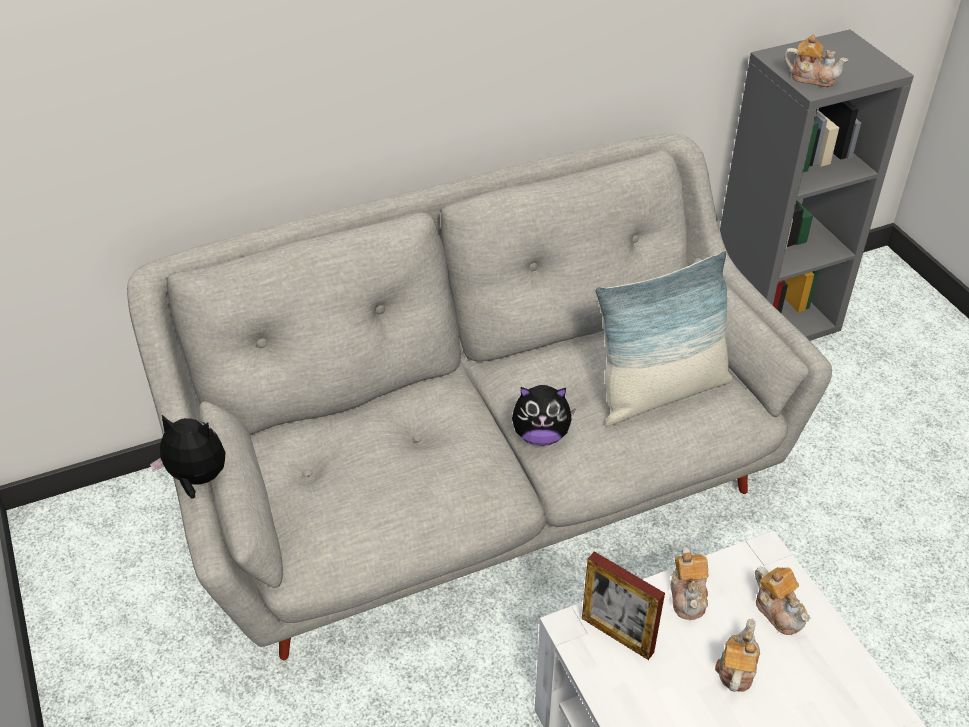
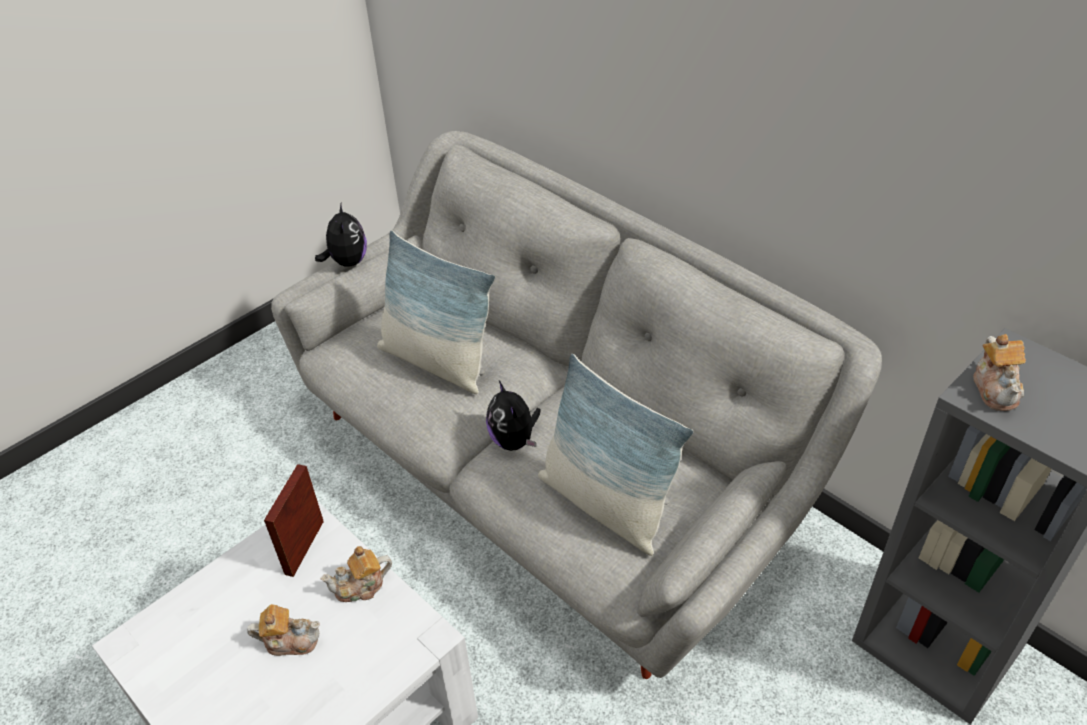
camera: 70 degrees right, 0 degrees up
(397, 460) = (436, 362): none -> pillow
(779, 611) = (364, 661): teapot -> none

